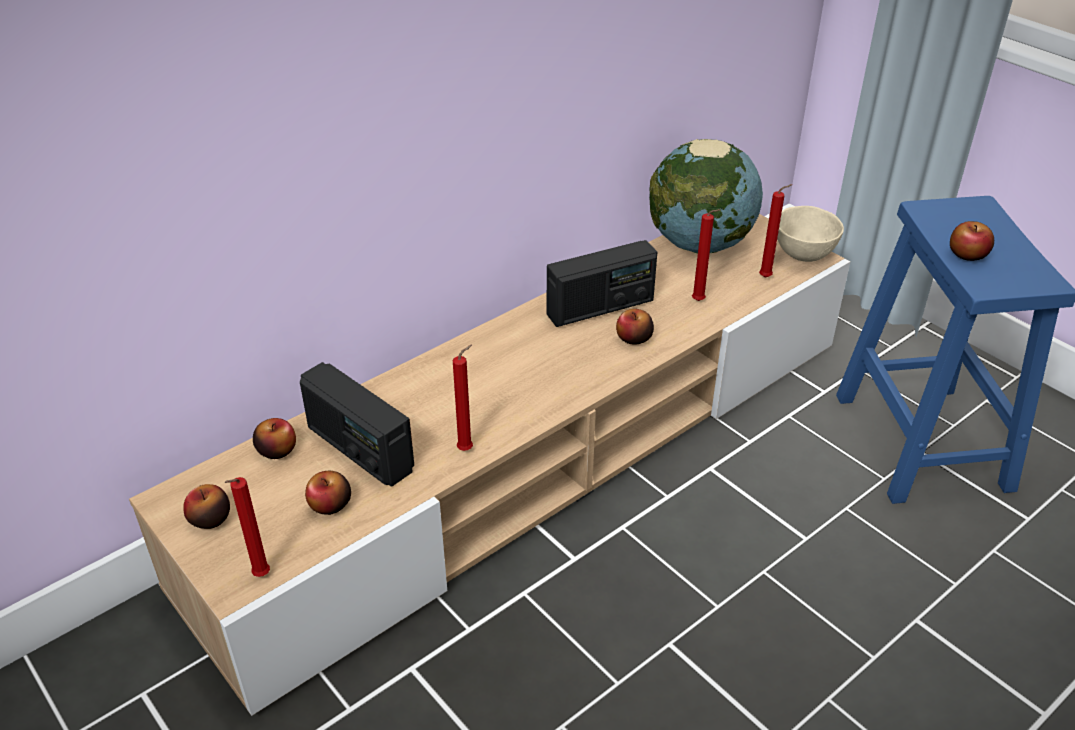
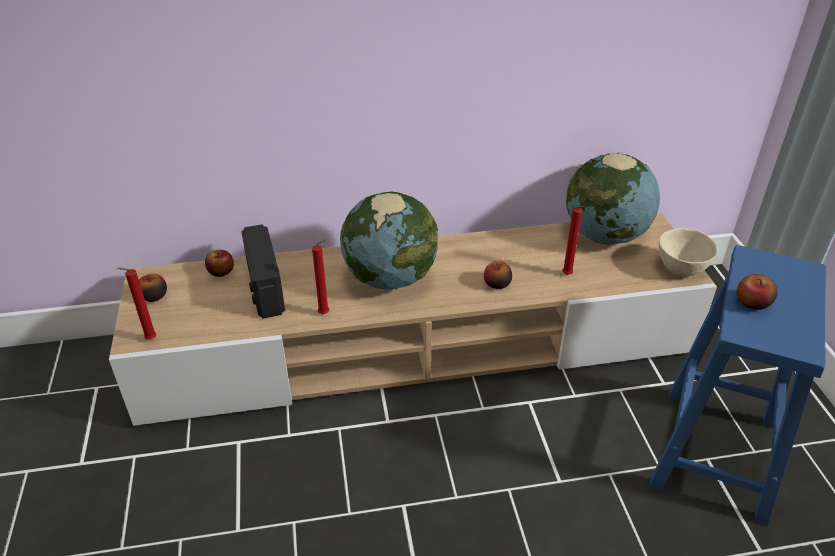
camera: 30 degrees right, 0 degrees up
(330, 505) = (220, 315): apple -> none
(507, 377) = (390, 278): none -> globe
(600, 307) = (492, 255): radio -> none
(767, 277) = (636, 276): red candle -> none

